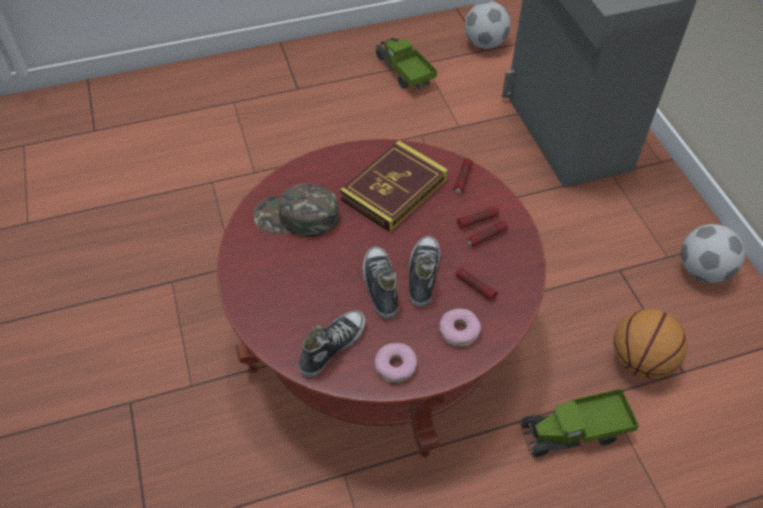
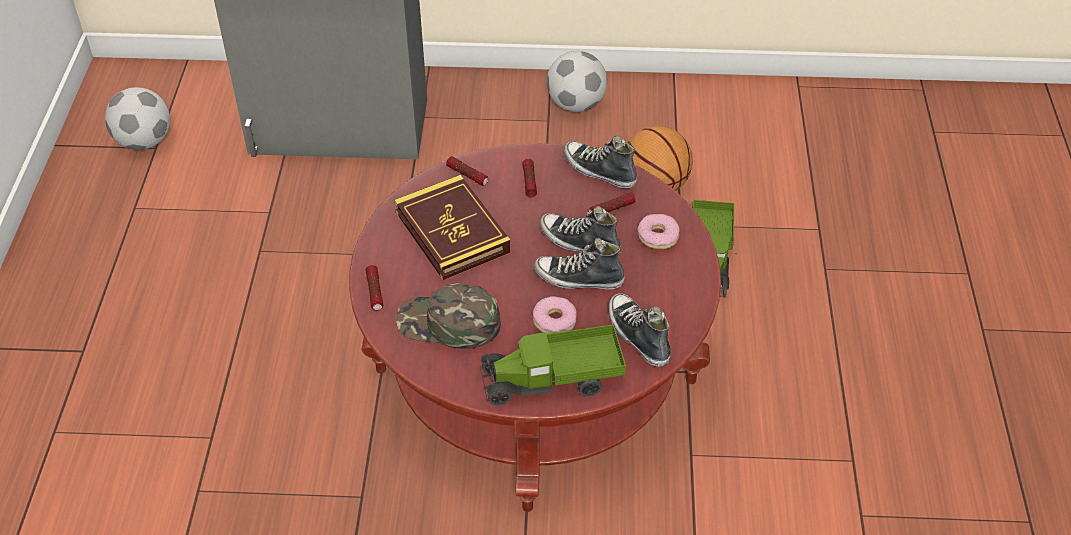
camera: 70 degrees left, 5 degrees down
(296, 217) = (448, 324): green cap -> green cap turned 75 degrees clockwise
(395, 366) = (679, 293): donut -> donut (554, 321)
(404, 72) = (137, 233): toy truck -> toy truck (553, 380)
(486, 237) = (554, 182): flashlight -> flashlight (375, 292)
(519, 265) = (599, 171): none -> shoe

